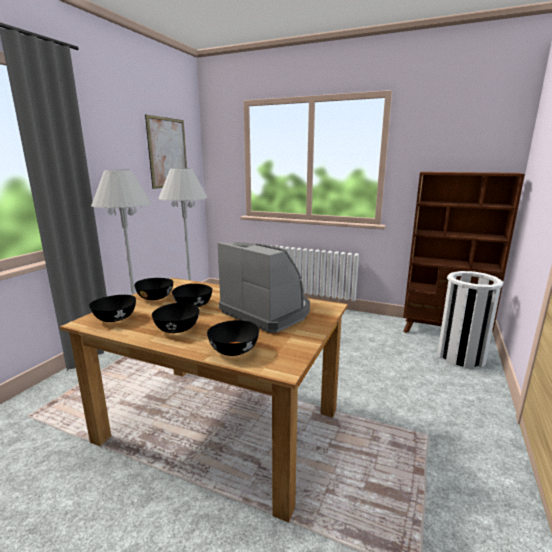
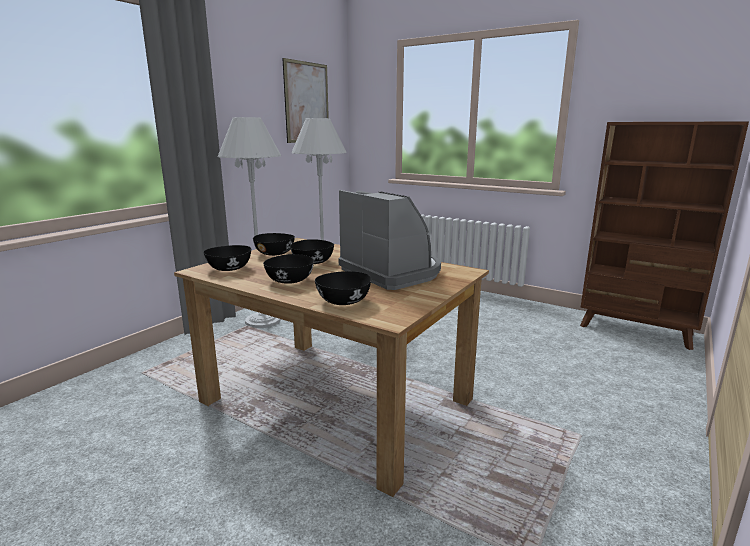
camera: 10 degrees right, 0 degrees up
(461, 357) = (650, 358): white trash can -> none

